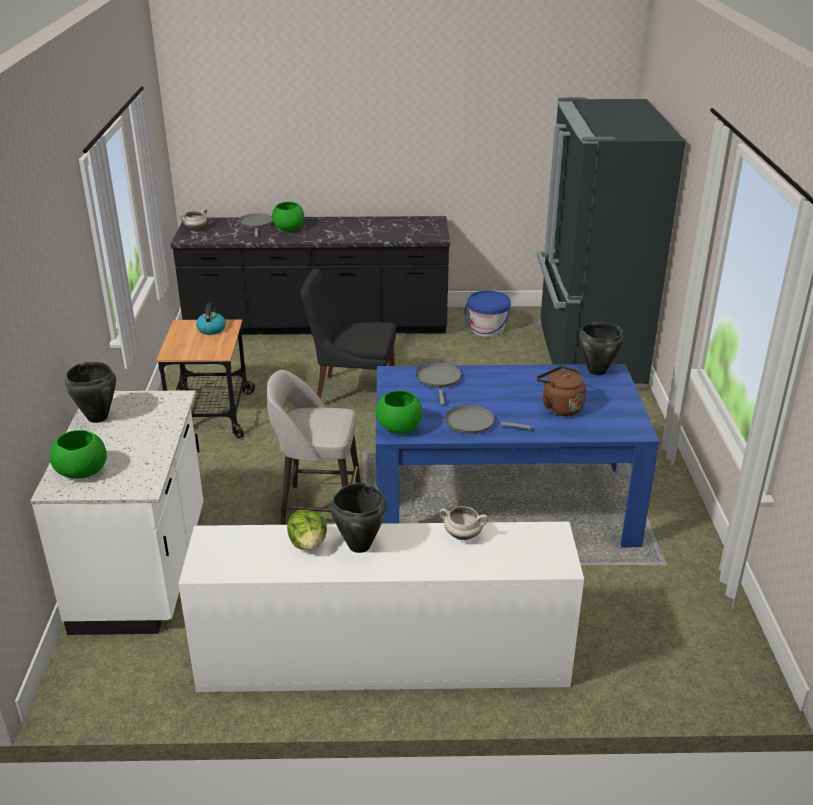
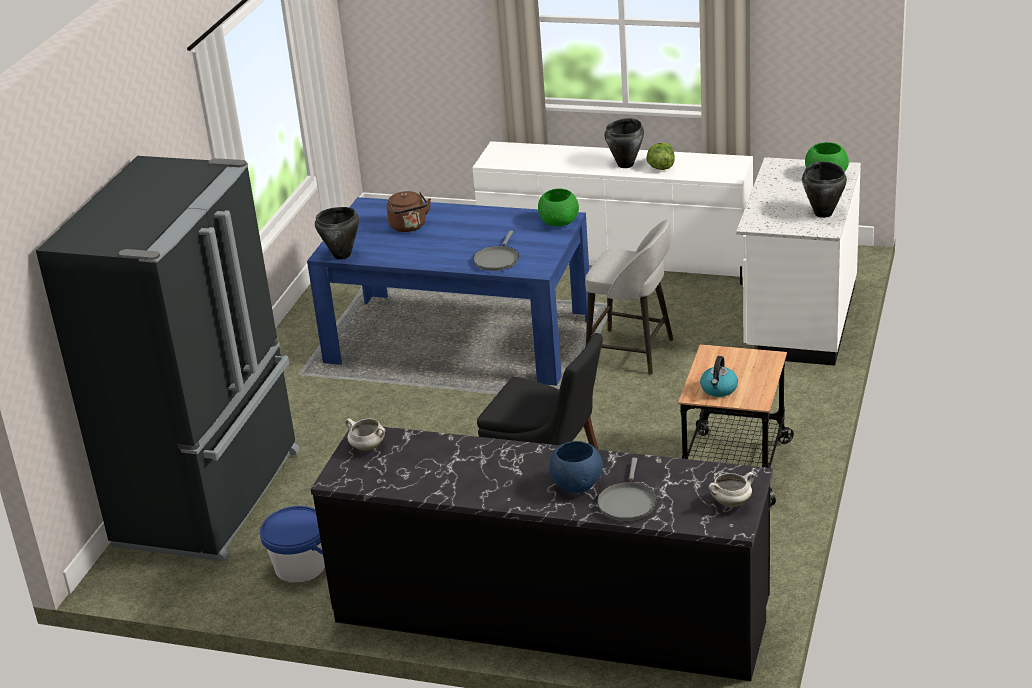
camera: 160 degrees left, 0 degrees up
(289, 228) = (577, 483): green bowl -> blue bowl
(463, 535) = (551, 165): white cooking pot -> white cooking pot (367, 447)
(473, 423) = (493, 220): grey frying pan -> none

